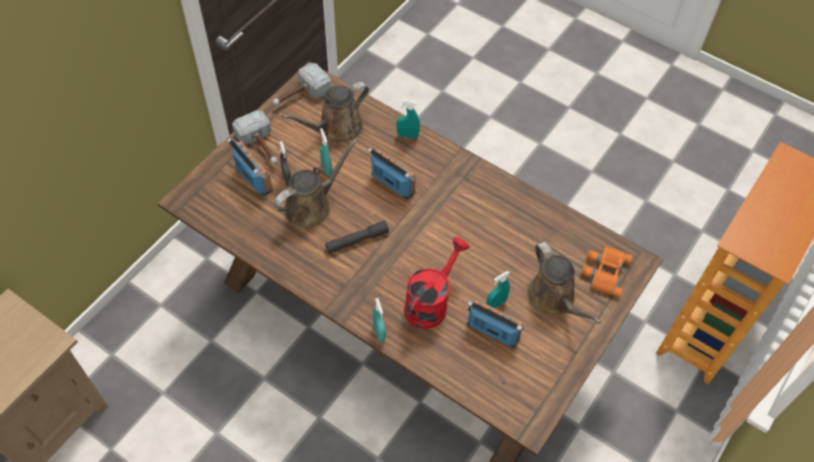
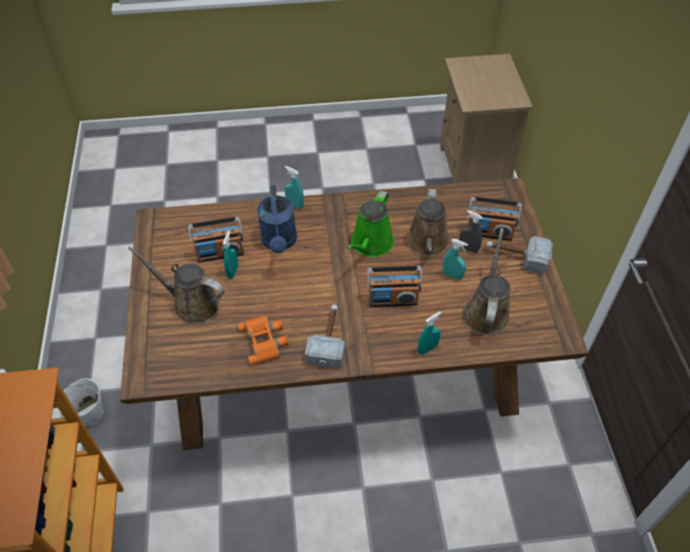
camera: 140 degrees right, 5 degrees down
(300, 95) = (549, 316): hammer -> hammer (329, 339)
(357, 240) = (370, 244): grey flashlight -> green watering can
(430, 302) = (279, 242): red watering can -> blue watering can
(604, 271) = (166, 352): orange binoculars -> orange binoculars (265, 341)
(653, 443) = (89, 413): none -> white bucket

